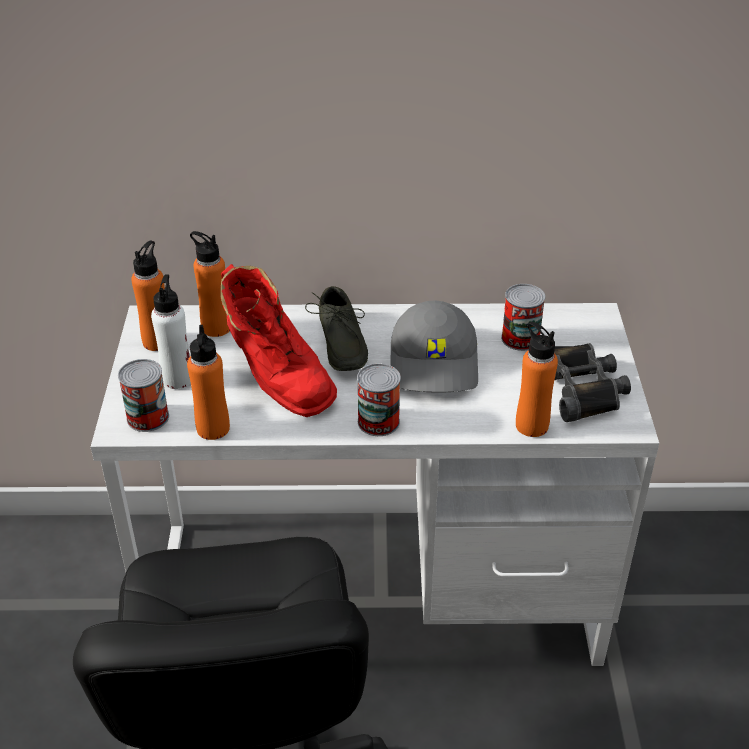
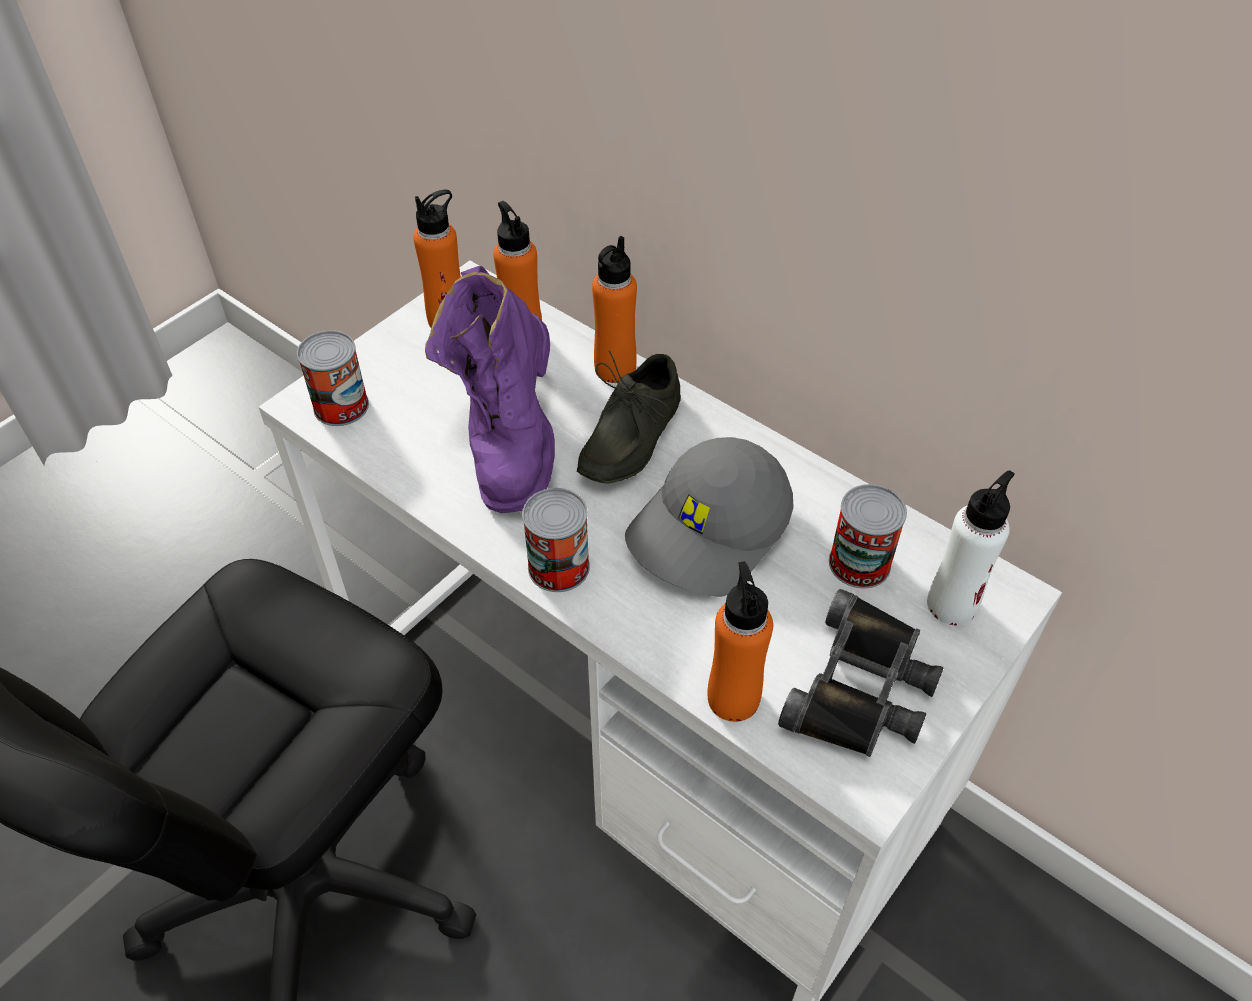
camera: 40 degrees right, 10 degrees up
(177, 378) = (418, 377): white bottle -> white bottle (951, 605)
(213, 428) = (384, 460): orange bottle -> orange bottle (615, 369)
(276, 380) = (510, 440): red boot -> purple boot

